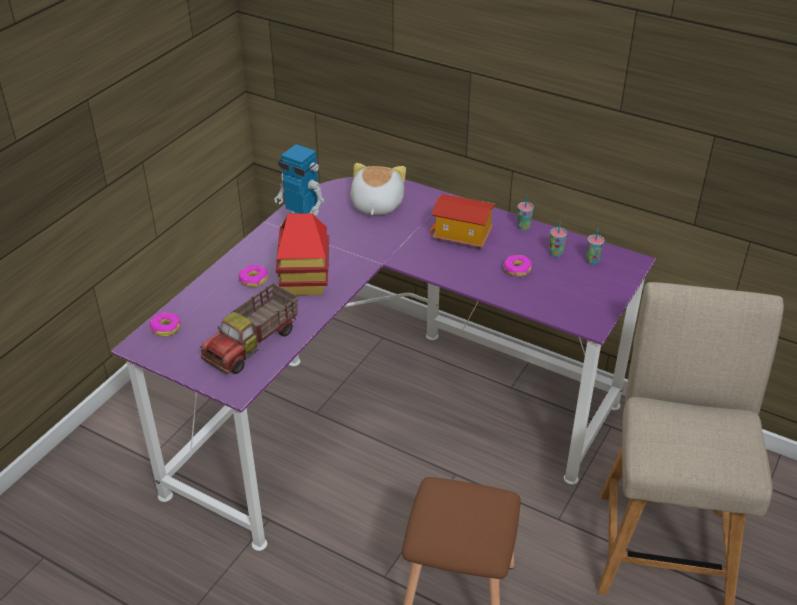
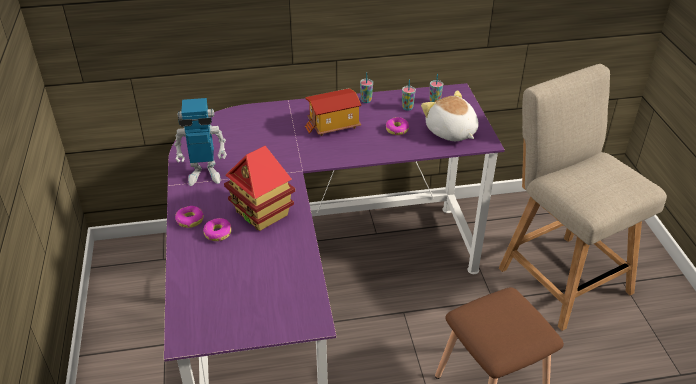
camera: 40 degrees left, 0 degrees up
(166, 328) = (191, 311): donut -> donut (190, 220)
(253, 344) = (282, 281): toy truck -> none
(376, 205) = (243, 132): plush toy -> plush toy (451, 132)

